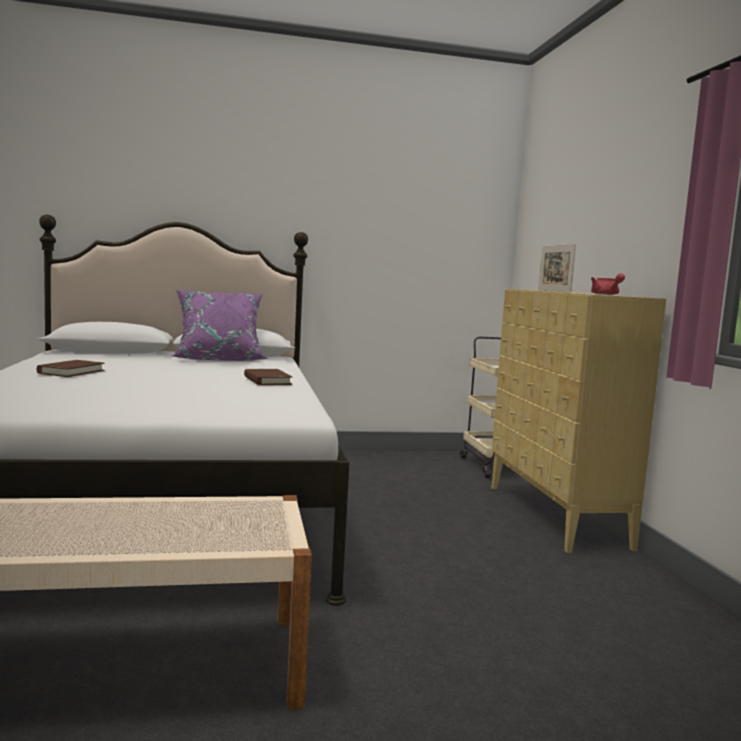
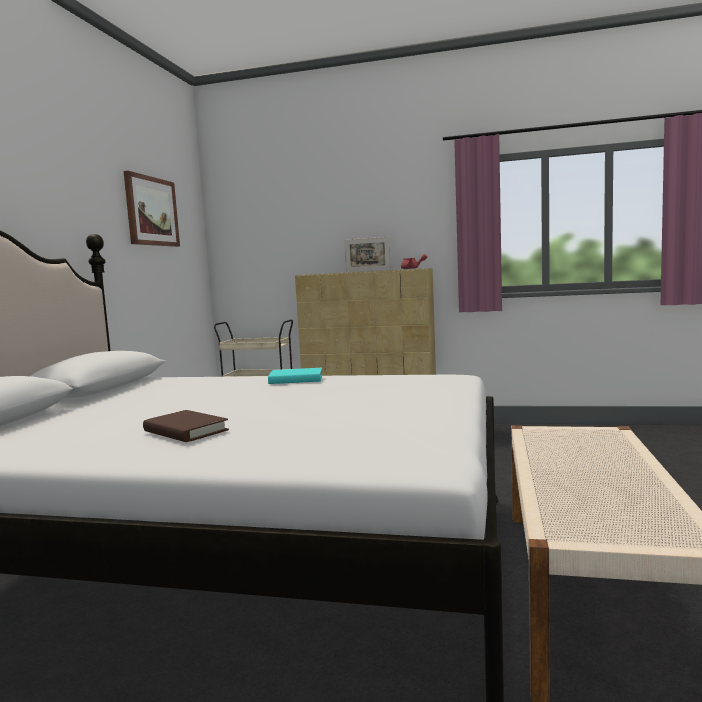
camera: 65 degrees left, 0 degrees up
(219, 359) = (123, 392): purple pillow -> none
(267, 380) = (296, 380): brown book -> turquoise book
(410, 211) = (151, 211): none -> picture

